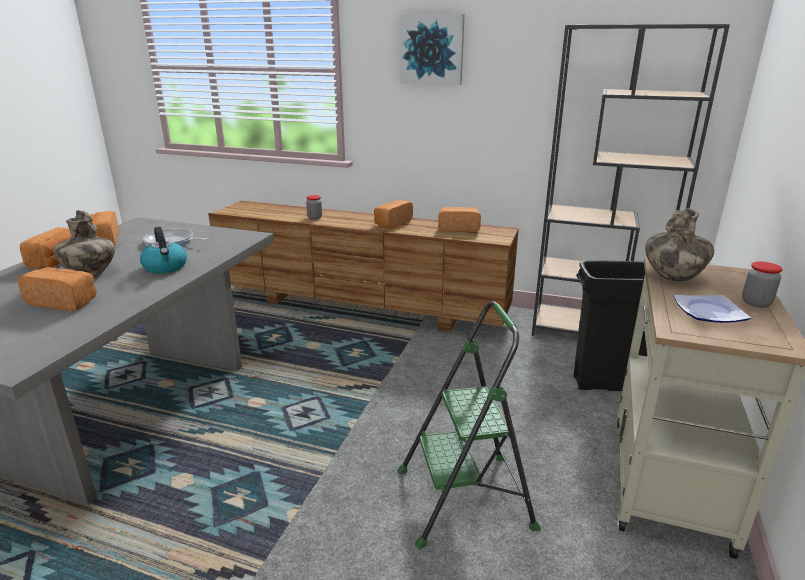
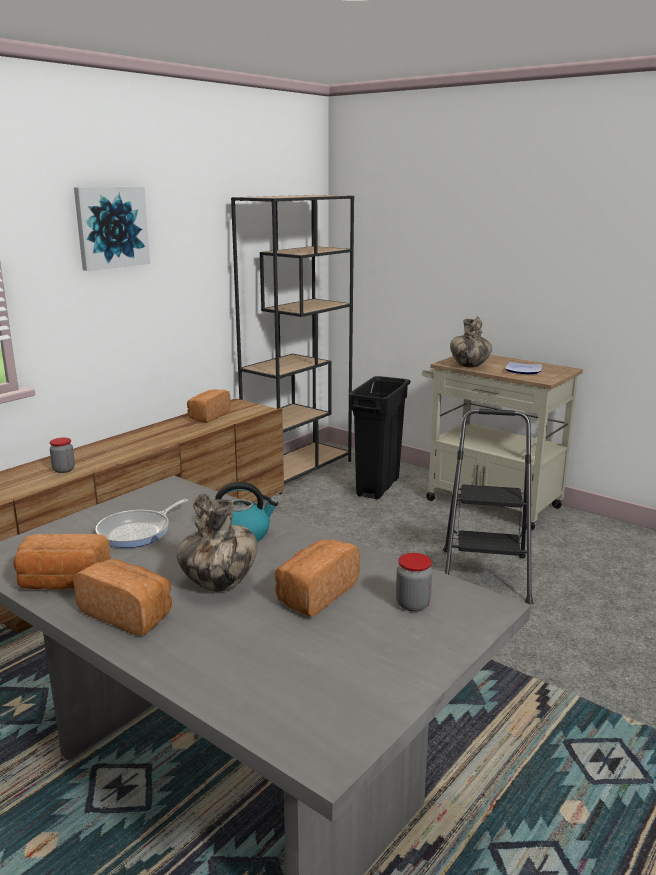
camera: 70 degrees left, 5 degrees down
(392, 223) = (150, 437): bread -> none
(469, 497) = (485, 572): green step ladder -> black step ladder
(756, 303) = (514, 361): jar -> jar (413, 604)

